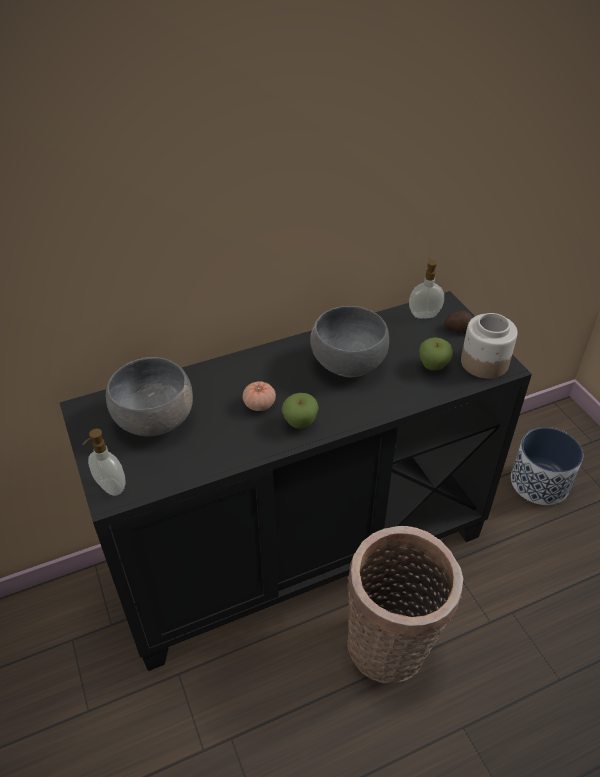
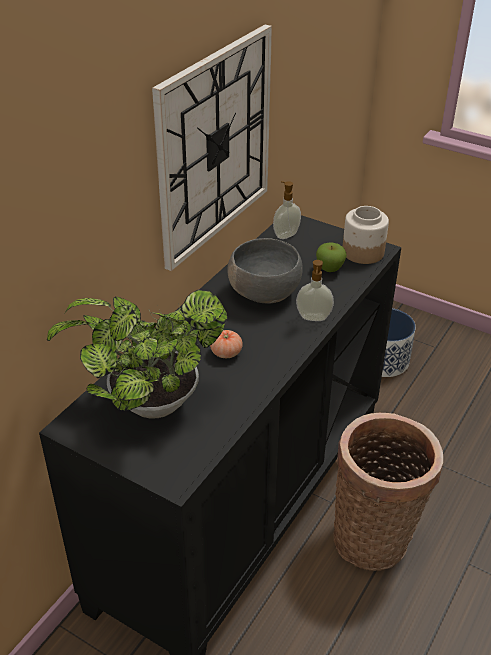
camera: 35 degrees left, 5 degrees down
(110, 487) = (167, 473): soap dispenser -> soap dispenser (313, 318)
(154, 419) = (147, 404): grey bowl -> potted plant
(300, 423) = (273, 351): apple -> none
(338, 198) = (214, 146): none -> wall clock
(459, 328) = (321, 235): potato -> none

